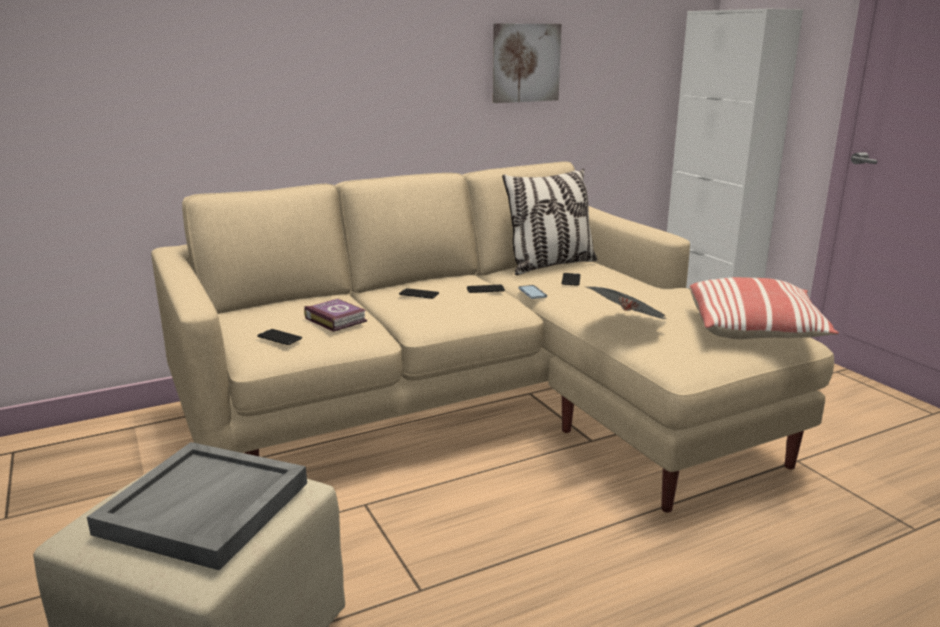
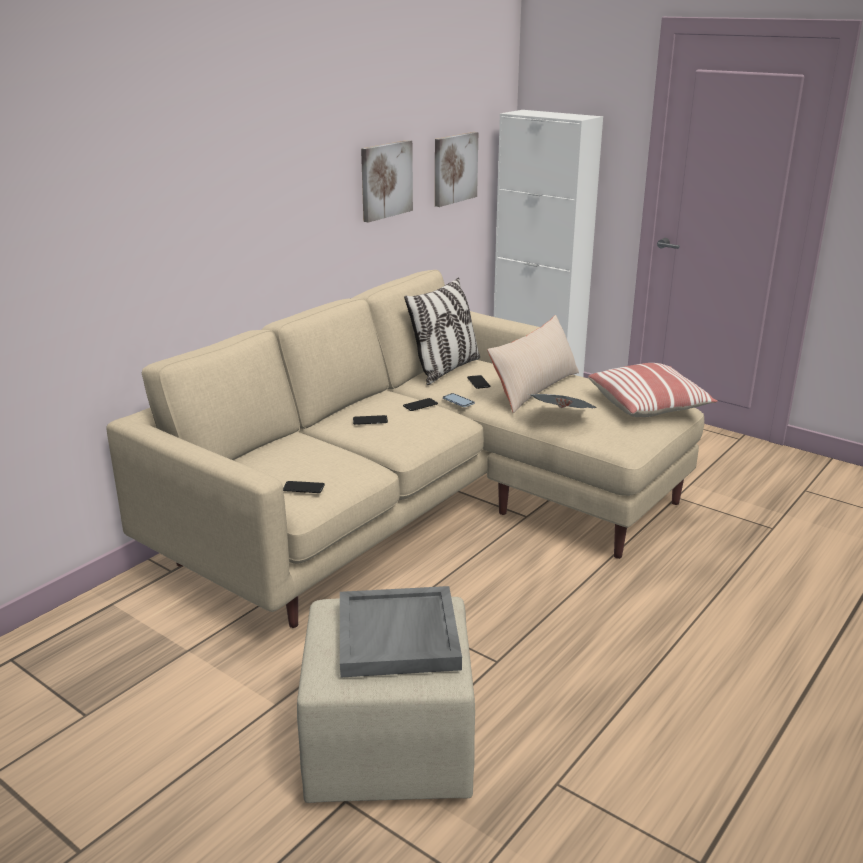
camera: 25 degrees left, 5 degrees up
(336, 319) = (330, 460): book -> none
(622, 65) = (454, 168): none -> picture
(628, 294) = (534, 388): none -> beige pillow

